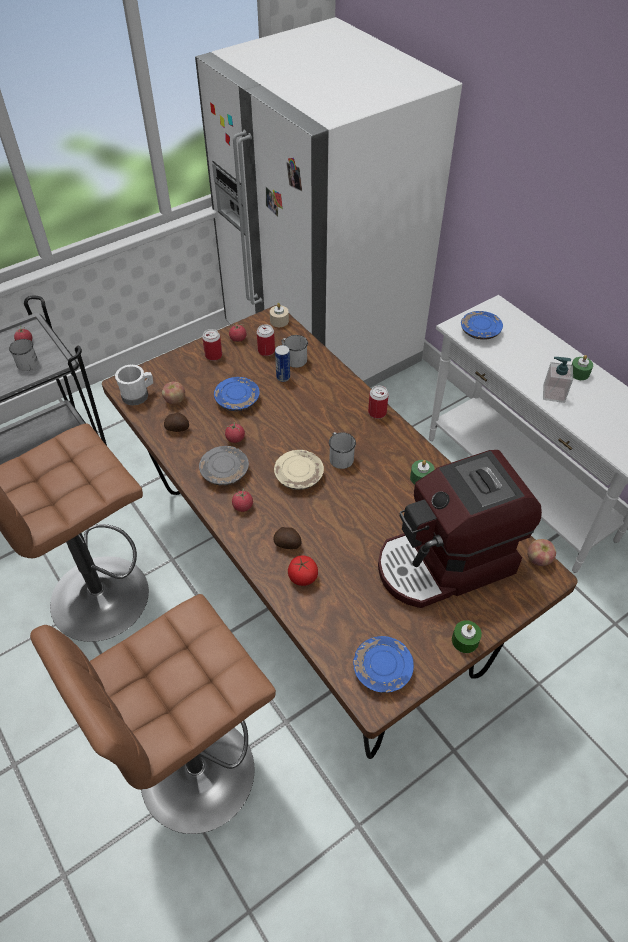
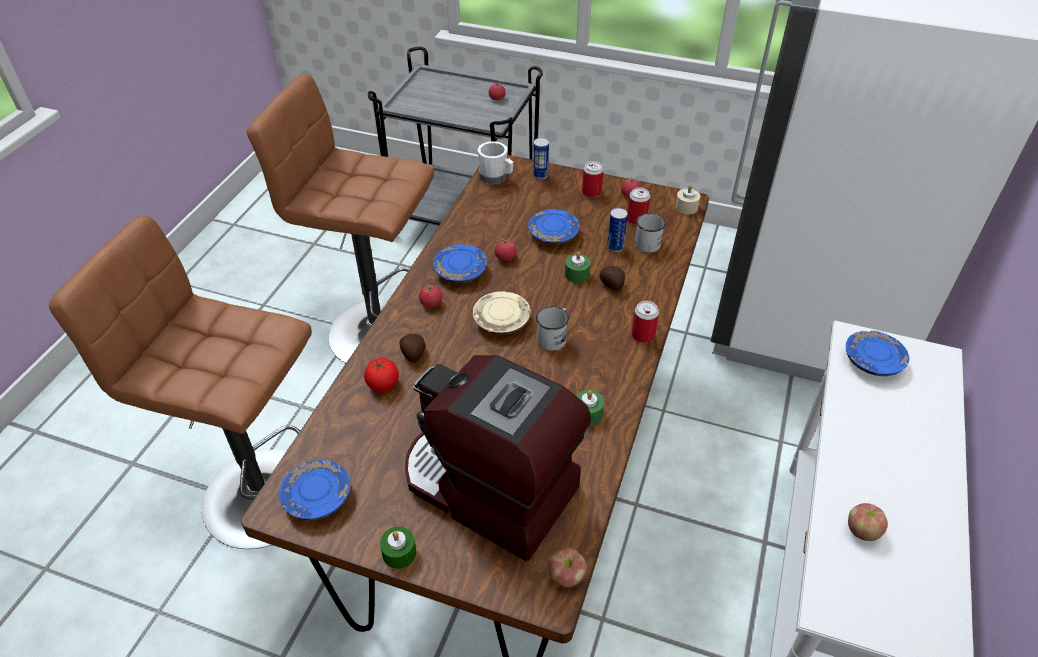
camera: 55 degrees right, 5 degrees down
(27, 362) = (478, 110): white mug -> none
(164, 370) = (540, 175): none -> can
(175, 400) = (512, 200): apple -> apple (862, 531)
(178, 428) = (482, 218): potato -> potato (612, 285)
(225, 471) = (460, 271): grey plate -> blue plate
(553, 394) = (853, 478): soap dispenser -> none
(579, 373) = (924, 490): green candle -> green candle (577, 274)

